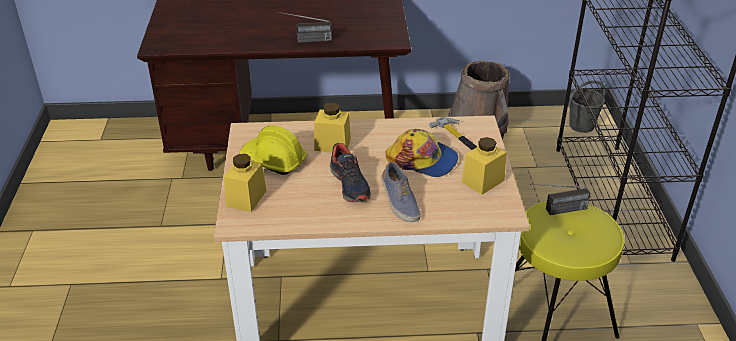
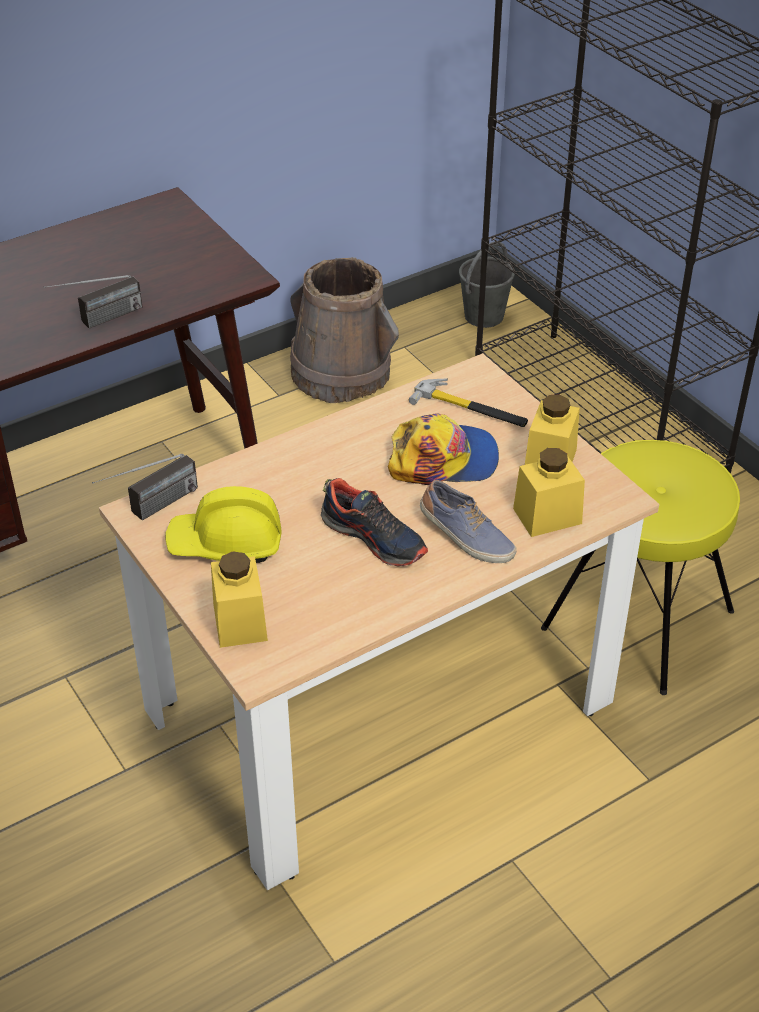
camera: 30 degrees left, 5 degrees up
(332, 145) = (293, 484): yellow jar -> yellow jar (547, 516)
(556, 211) = (625, 466): radio -> radio (151, 510)

